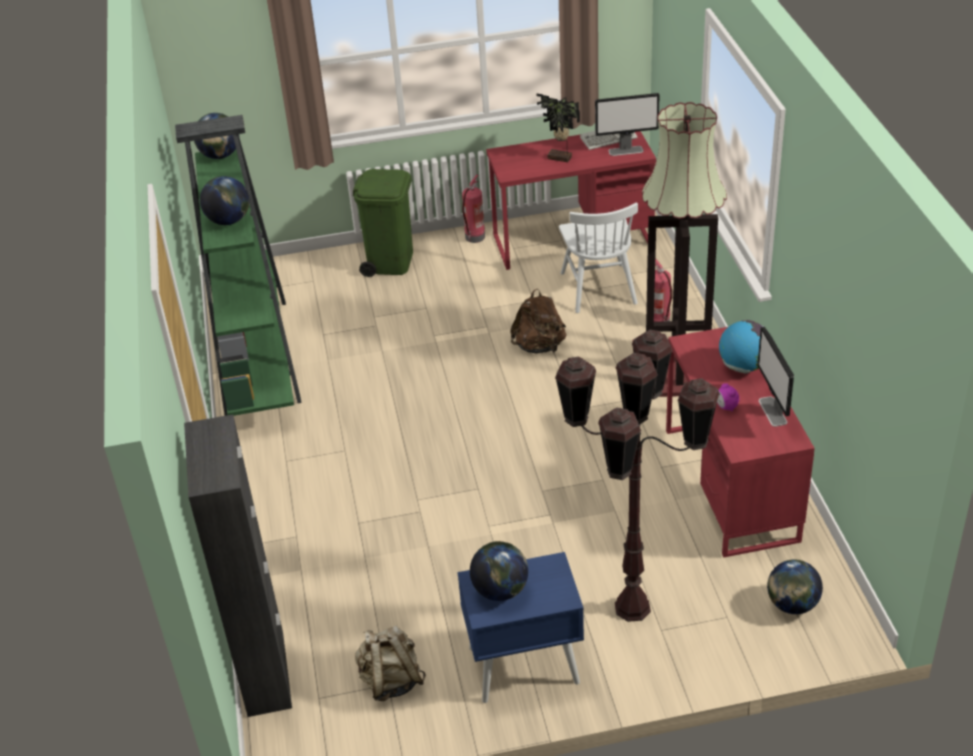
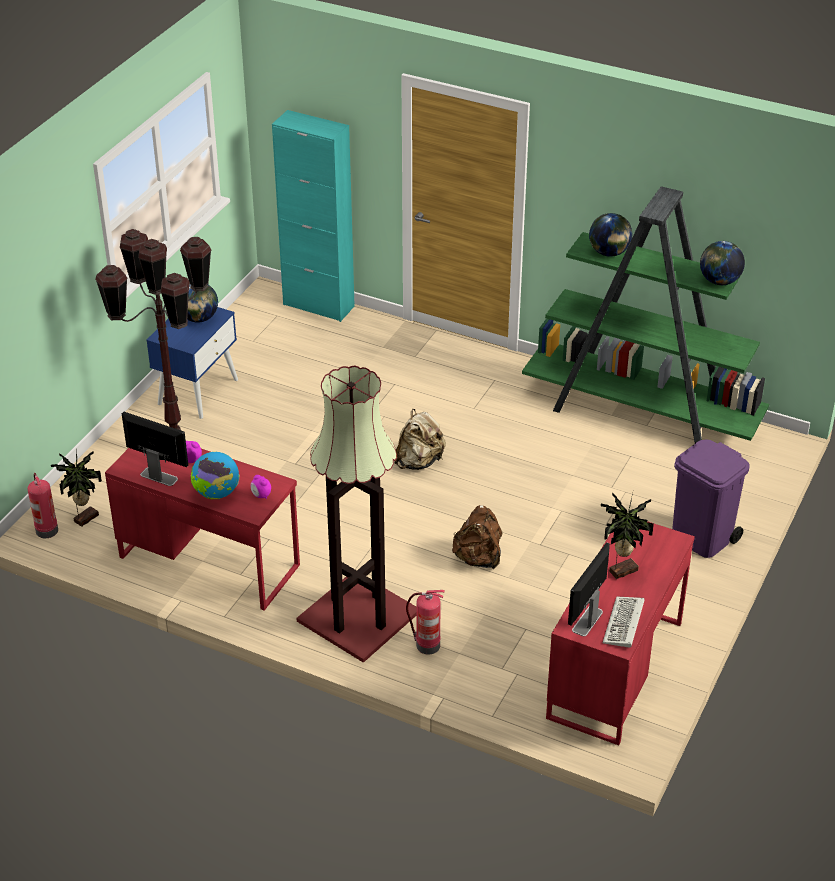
camera: 125 degrees right, 0 degrees up
(266, 674) = (318, 305): black cabinet -> turquoise cabinet
(390, 261) = (702, 538): green trash can -> purple trash can
(391, 681) = (254, 342): beige backpack -> beige backpack (419, 461)
(474, 237) = (688, 608): fire extinguisher -> fire extinguisher (46, 530)
(598, 288) = (519, 640): white chair -> none
(711, 342) = (261, 495): none -> alarm clock
(792, 605) = (84, 518): globe -> potted plant

